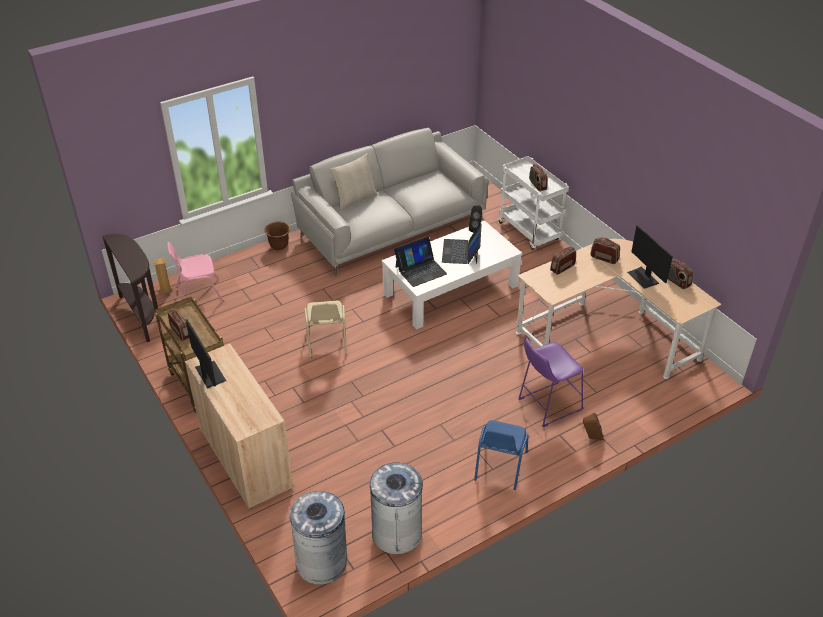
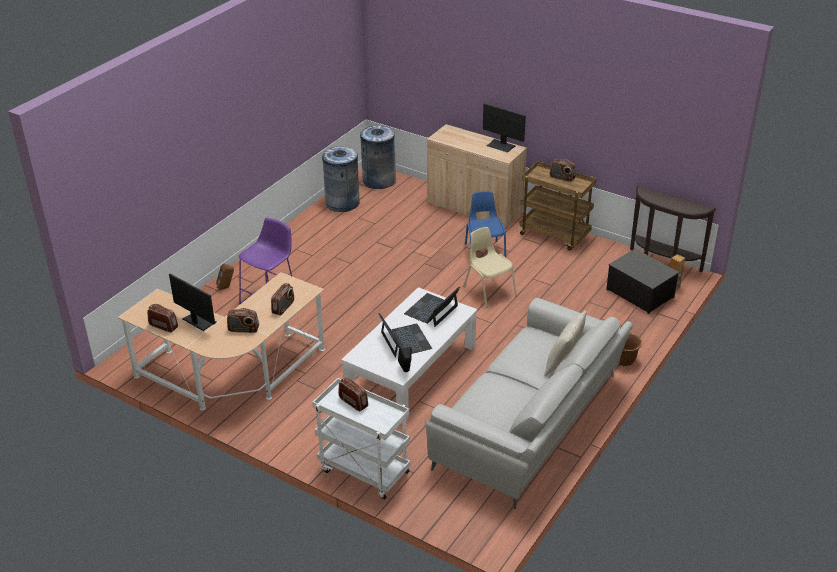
camera: 155 degrees right, 5 degrees down
(198, 293) = (640, 293): pink chair -> storage box
(499, 466) = (291, 252): blue chair -> blue chair (484, 253)

